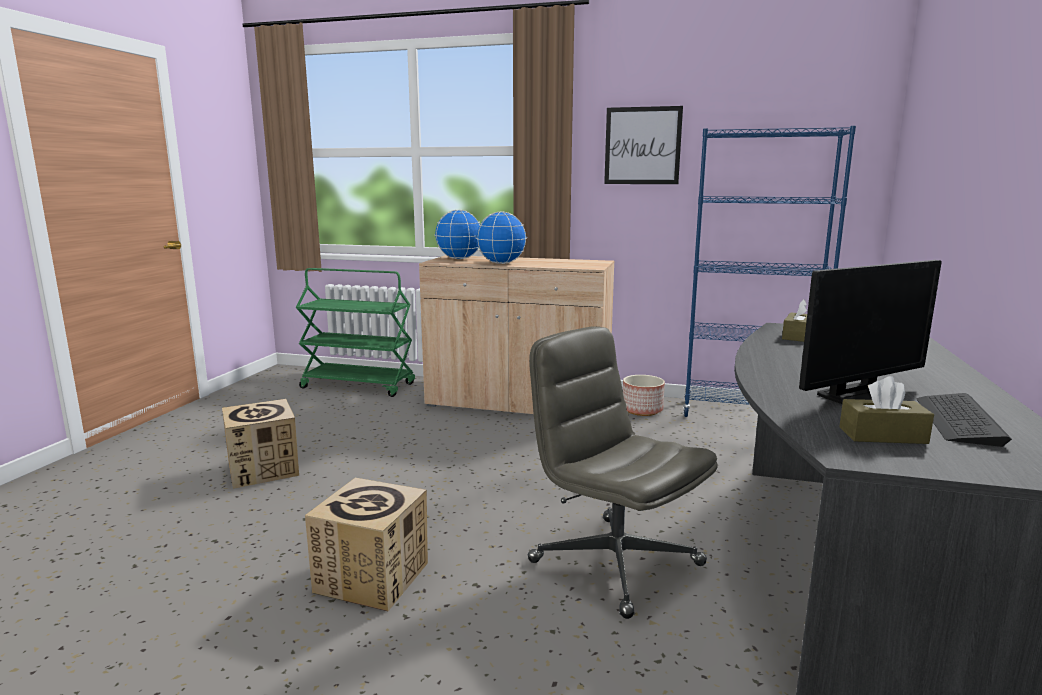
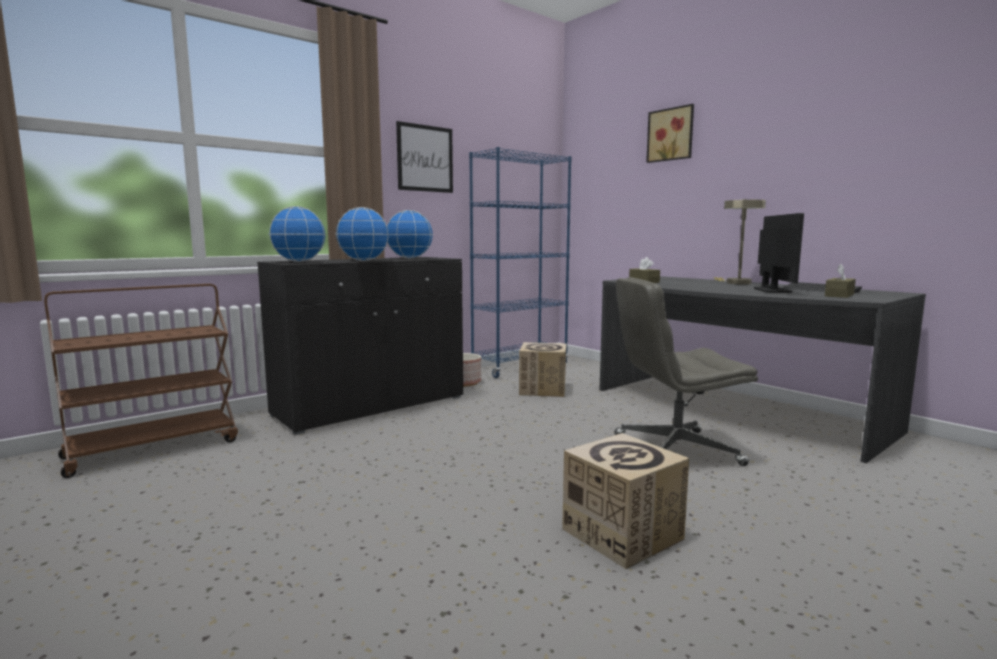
camera: 55 degrees left, 5 degrees down
(263, 469) = (289, 548): cardboard box -> cardboard box (543, 389)
(359, 386) = (154, 448): green cart -> brown cart
(518, 403) = (371, 406): beige cabinet -> black cabinet
(570, 263) = (409, 258): none -> globe
(928, 370) = (735, 283): none -> beige table lamp
(975, 85) = (671, 135): none -> picture

